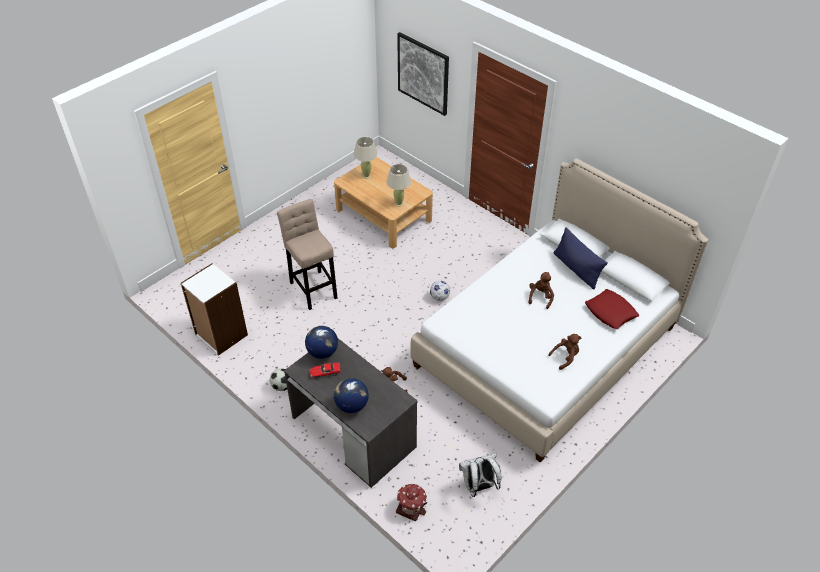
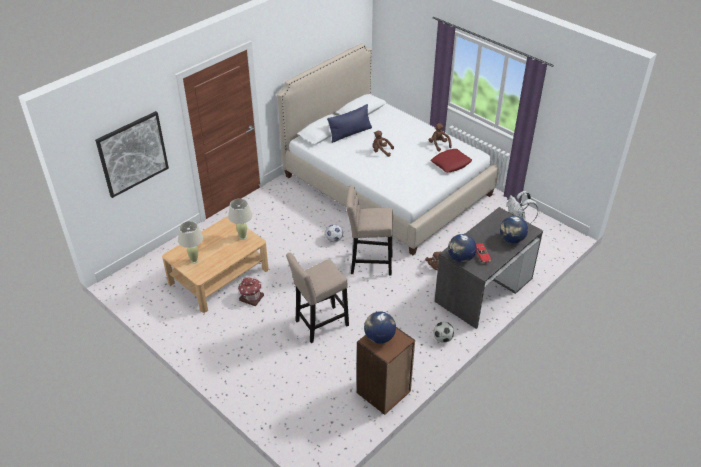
camera: 90 degrees left, 5 degrees down
(212, 278) = (379, 338): none -> globe
(221, 335) = (384, 392): white bookcase -> brown bookcase
(399, 326) = (368, 264): none -> beige stool
(411, 506) = (542, 257): toy house -> toy house (251, 297)
(610, 312) = (394, 123): red pillow -> red pillow (451, 163)

